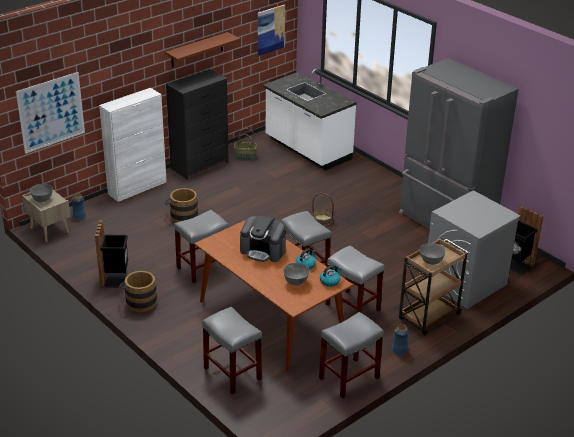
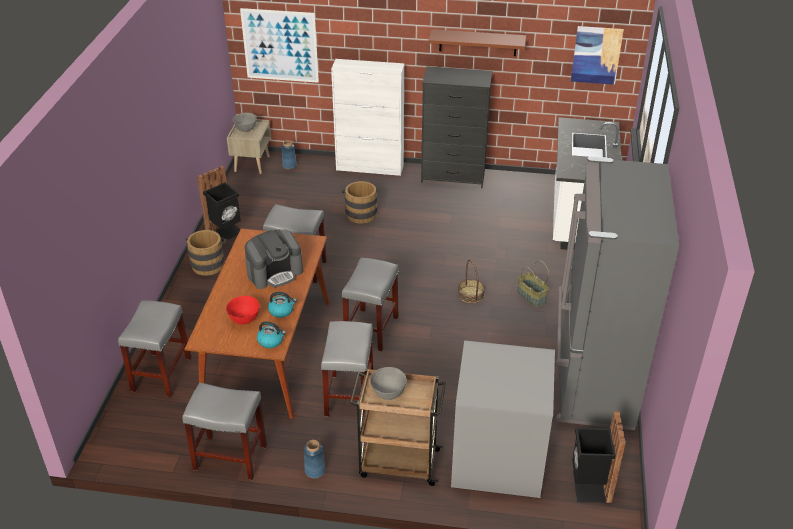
camera: 50 degrees right, 5 degrees up
(245, 157) = (505, 191): basket -> basket (531, 297)
(263, 251) = (275, 272): coffee machine -> coffee machine turned 105 degrees counterclockwise
(295, 282) = (244, 320): grey bowl -> red bowl

